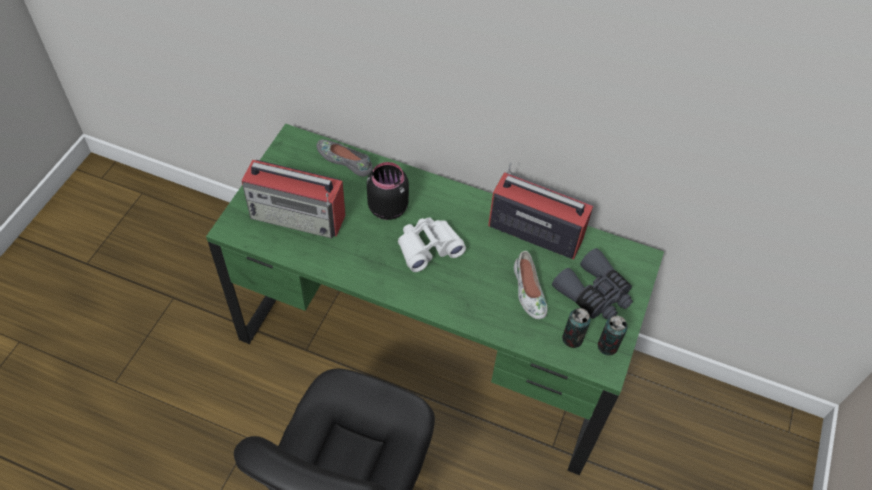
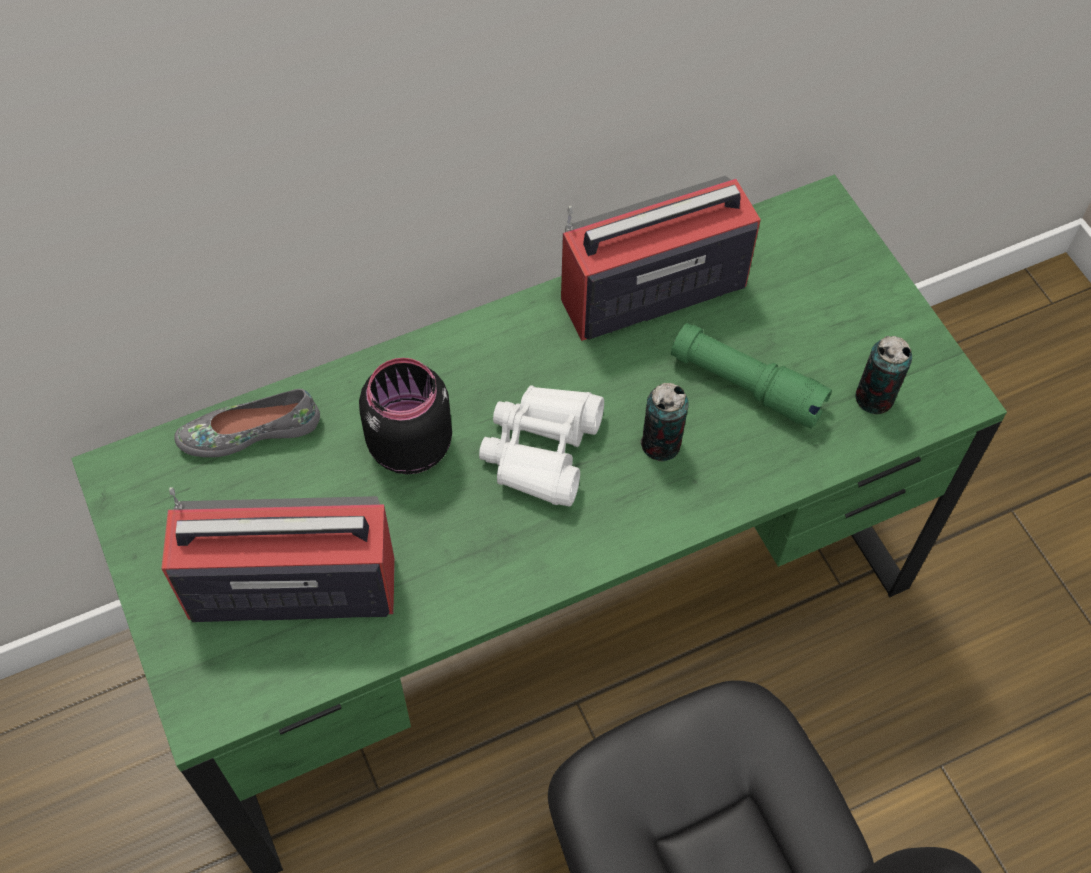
camera: 45 degrees left, 5 degrees up
(298, 216) = (289, 586): radio -> radio turned 150 degrees counterclockwise
(528, 291) = (746, 385): white shoe -> green flashlight
(594, 294) = (826, 310): grey binoculars -> none
(607, 346) = (924, 366): can -> can (661, 444)

